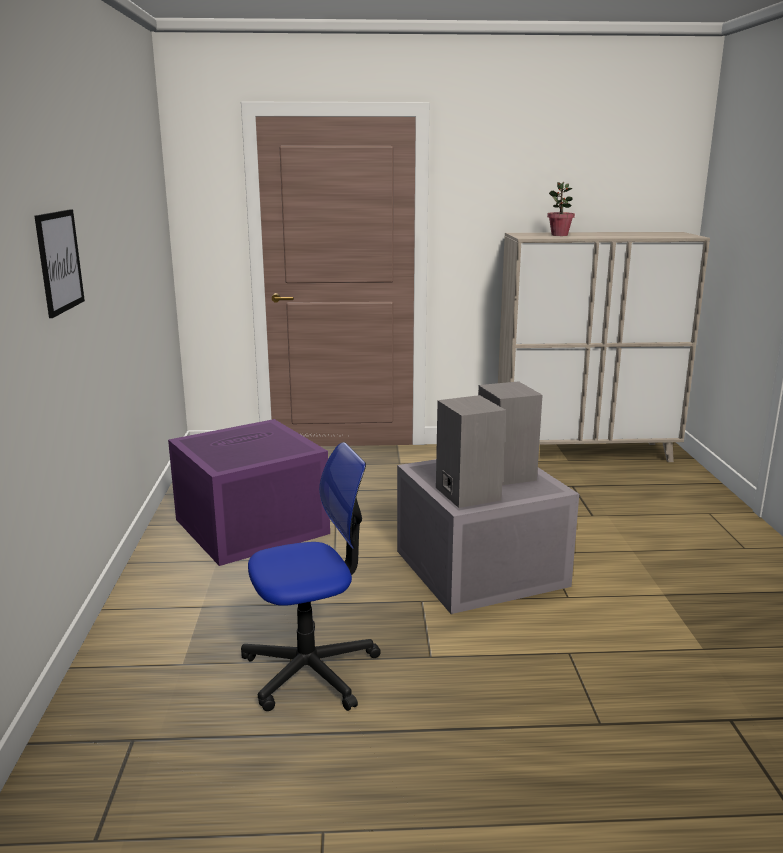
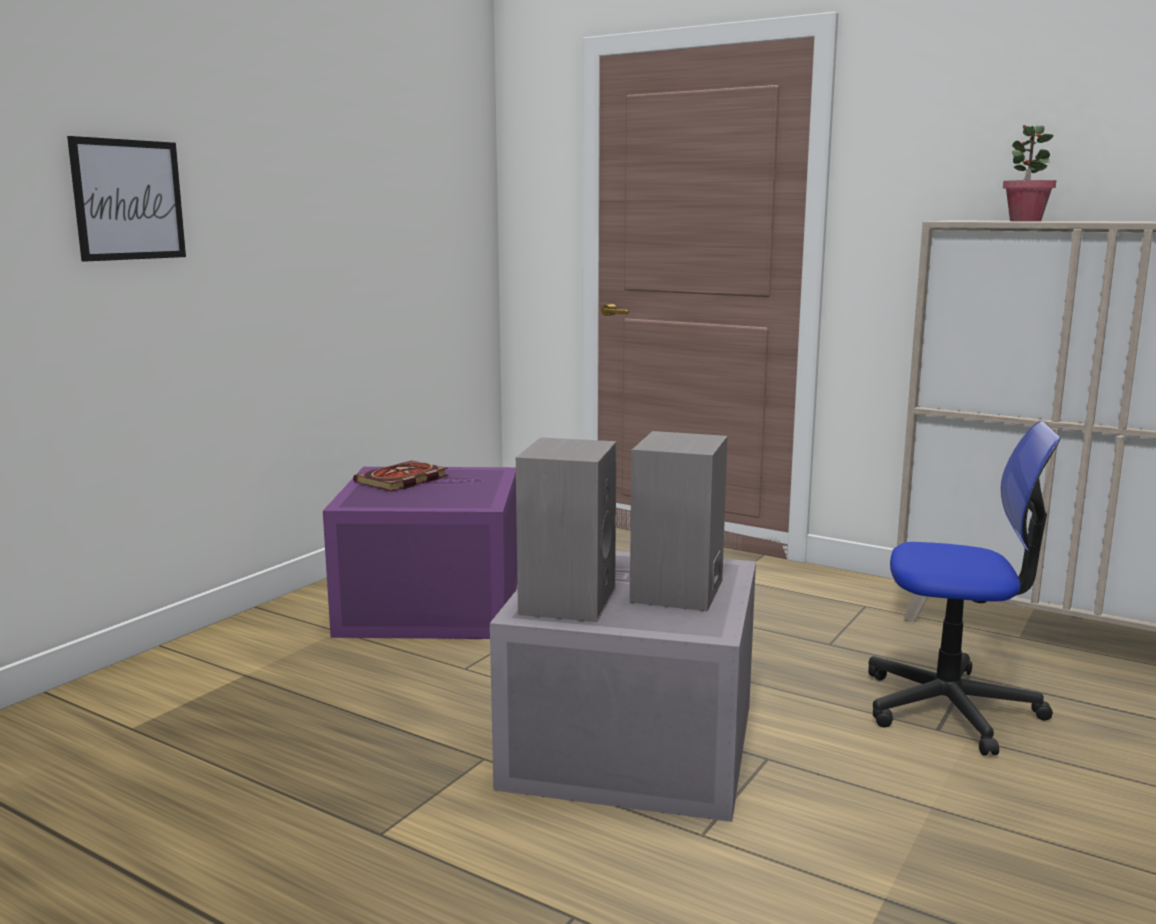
camera: 35 degrees right, 5 degrees down
(219, 444) = (401, 480): none -> book
(311, 670) = (228, 789): office chair -> office chair (950, 708)

